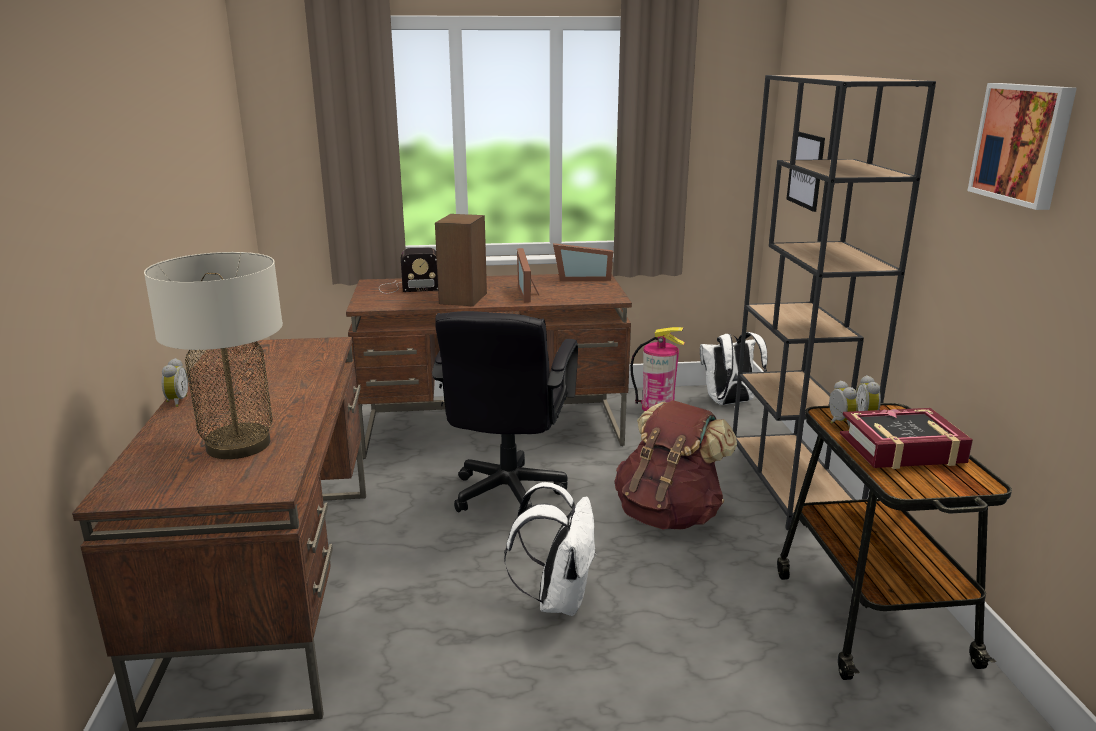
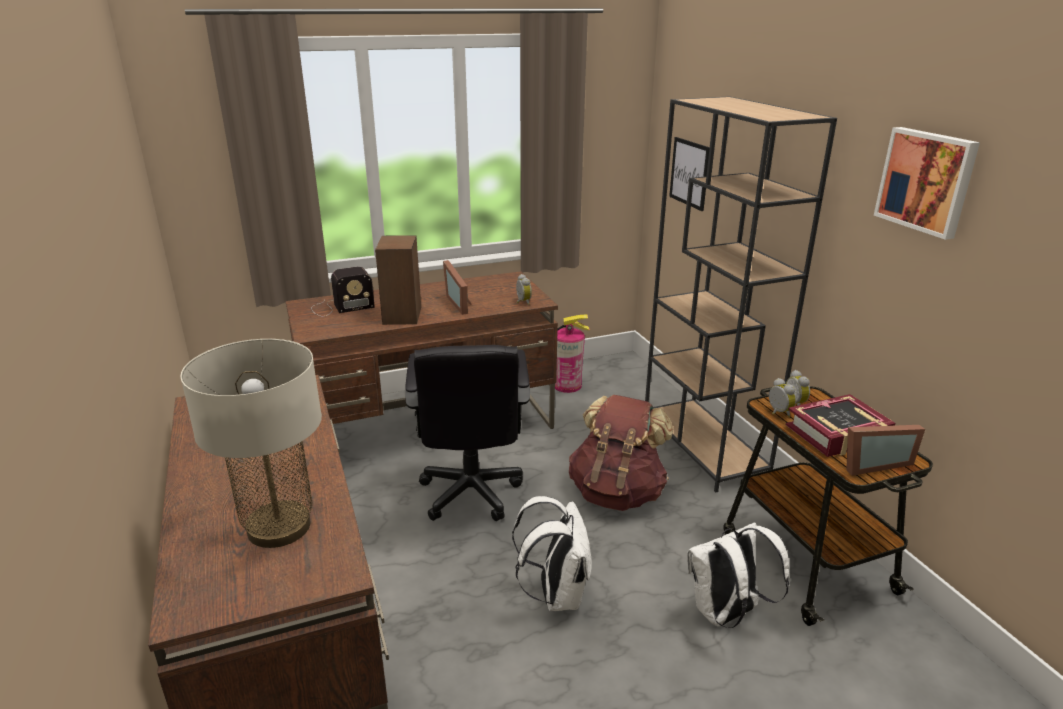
camera: 15 degrees left, 5 degrees up
(176, 401) = (180, 482): alarm clock -> alarm clock (522, 302)
(582, 278) = (499, 280): picture frame -> picture frame (871, 464)
(729, 403) = (625, 372): white backpack -> white backpack (726, 614)

